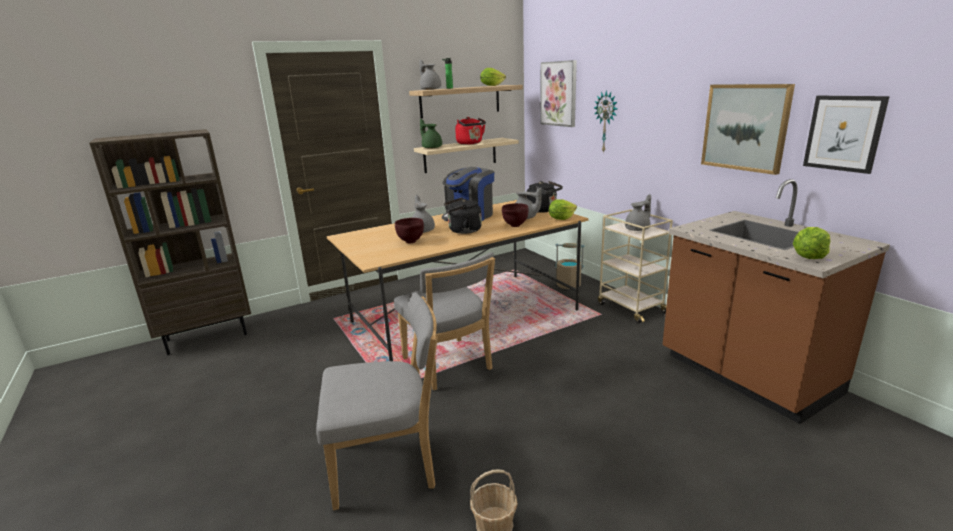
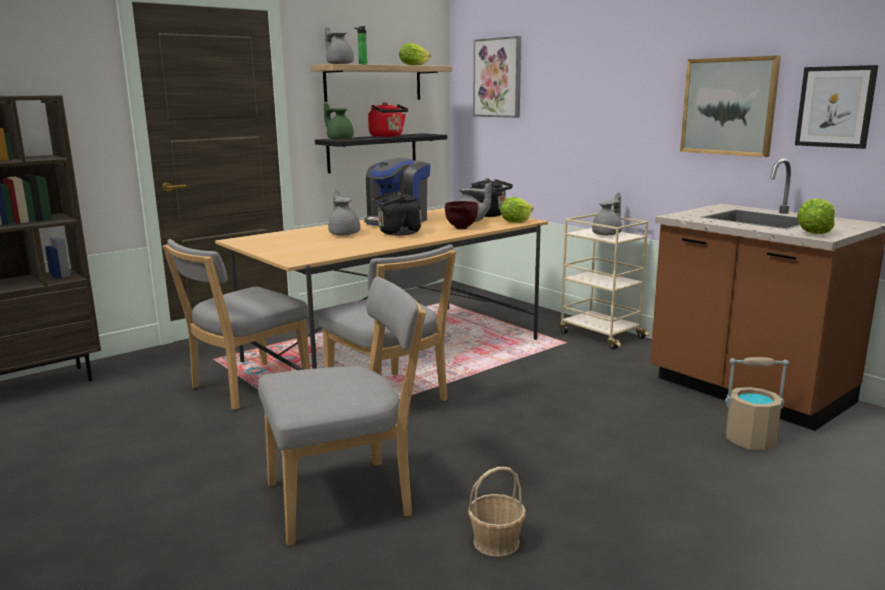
camera: 10 degrees left, 5 degrees down
(348, 347) = (245, 387): none -> grey chair
(411, 242) = (336, 243): brown bowl -> none
(460, 155) = (372, 152): beige shelf -> black shelf
(568, 285) = (518, 315): beige bucket -> beige bucket (751, 440)
(606, 122) = (561, 109): wall clock -> none

